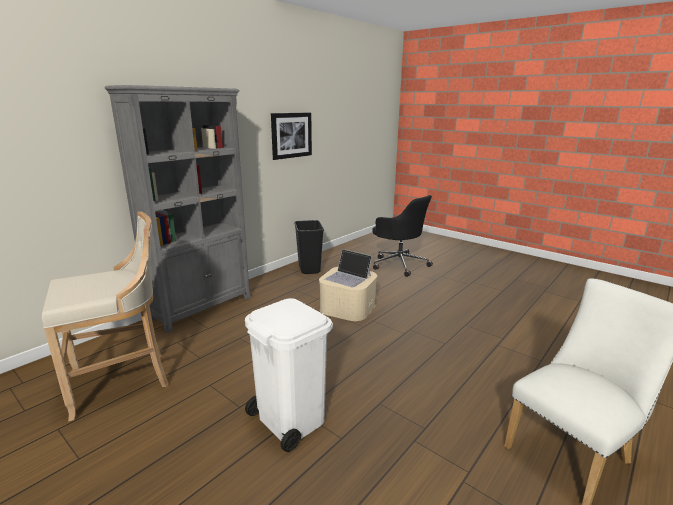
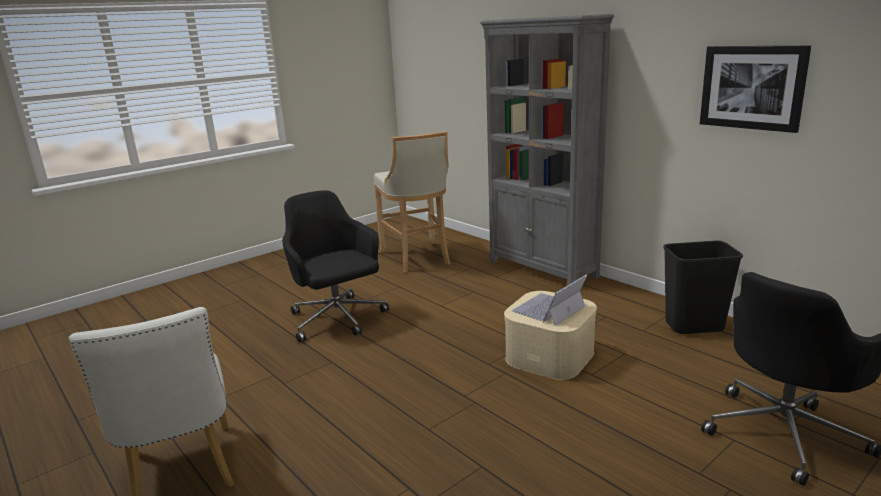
camera: 100 degrees right, 0 degrees up
(290, 419) = (338, 319): white trash can -> black office chair

